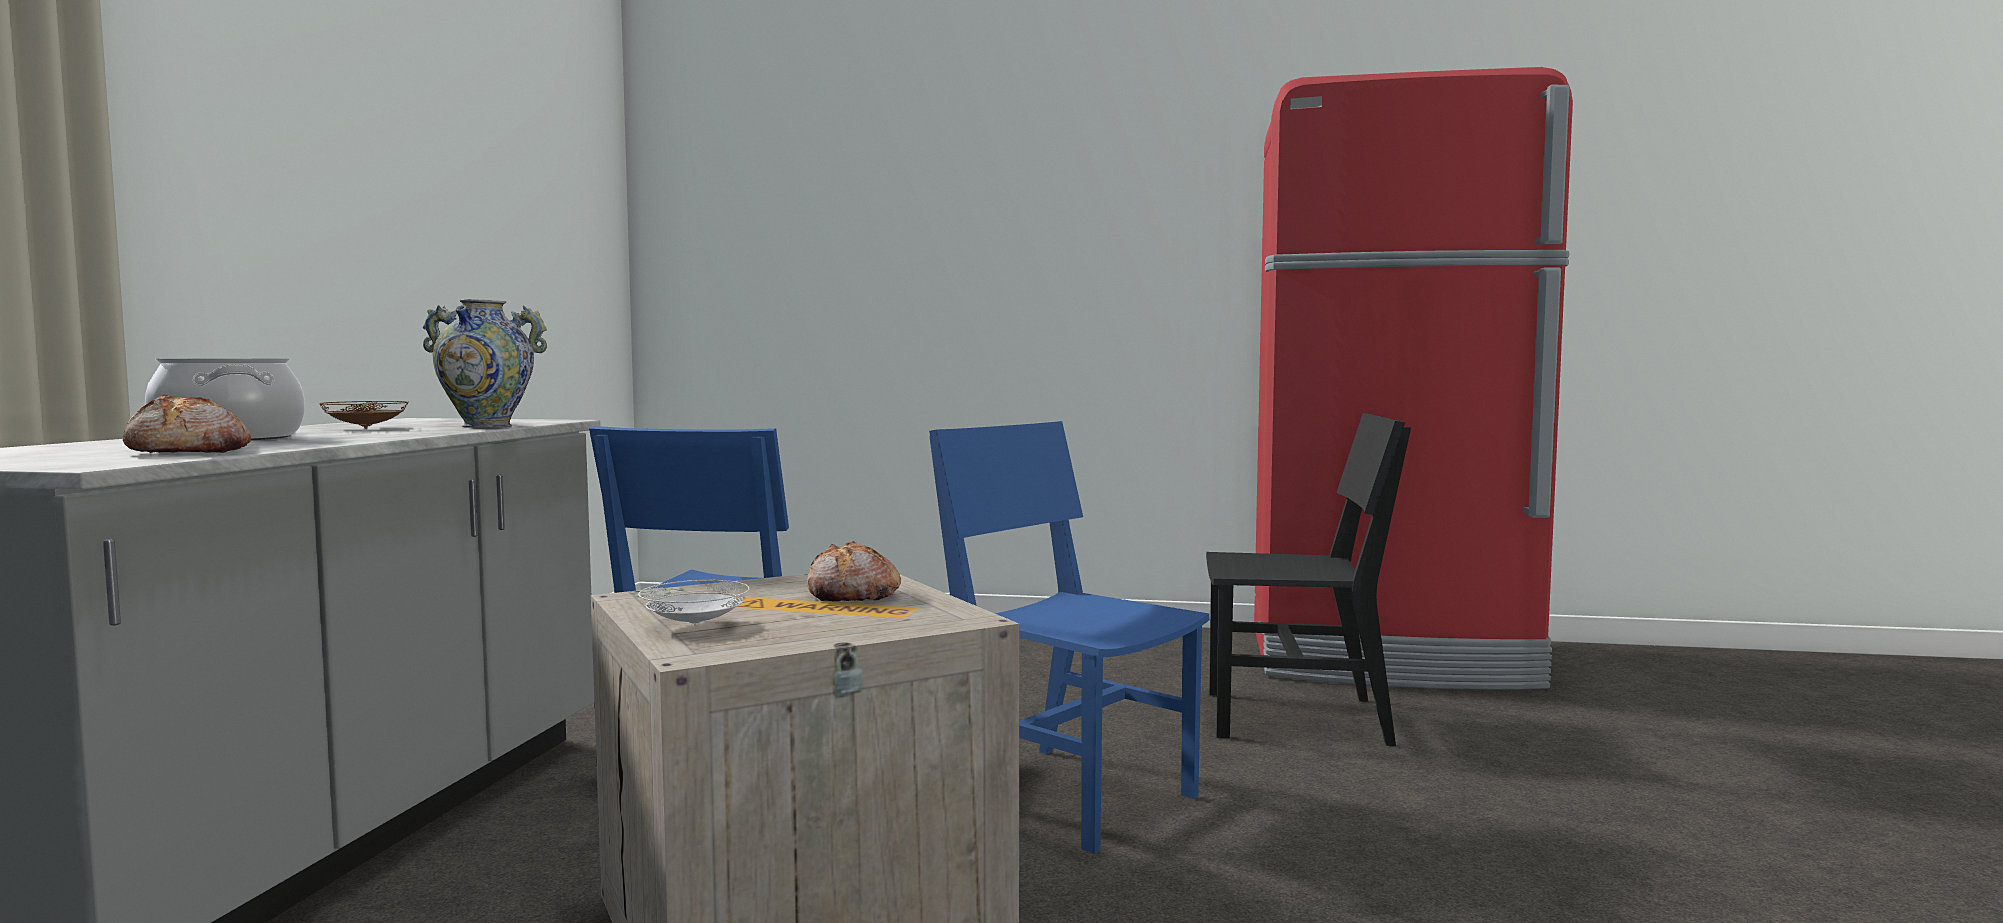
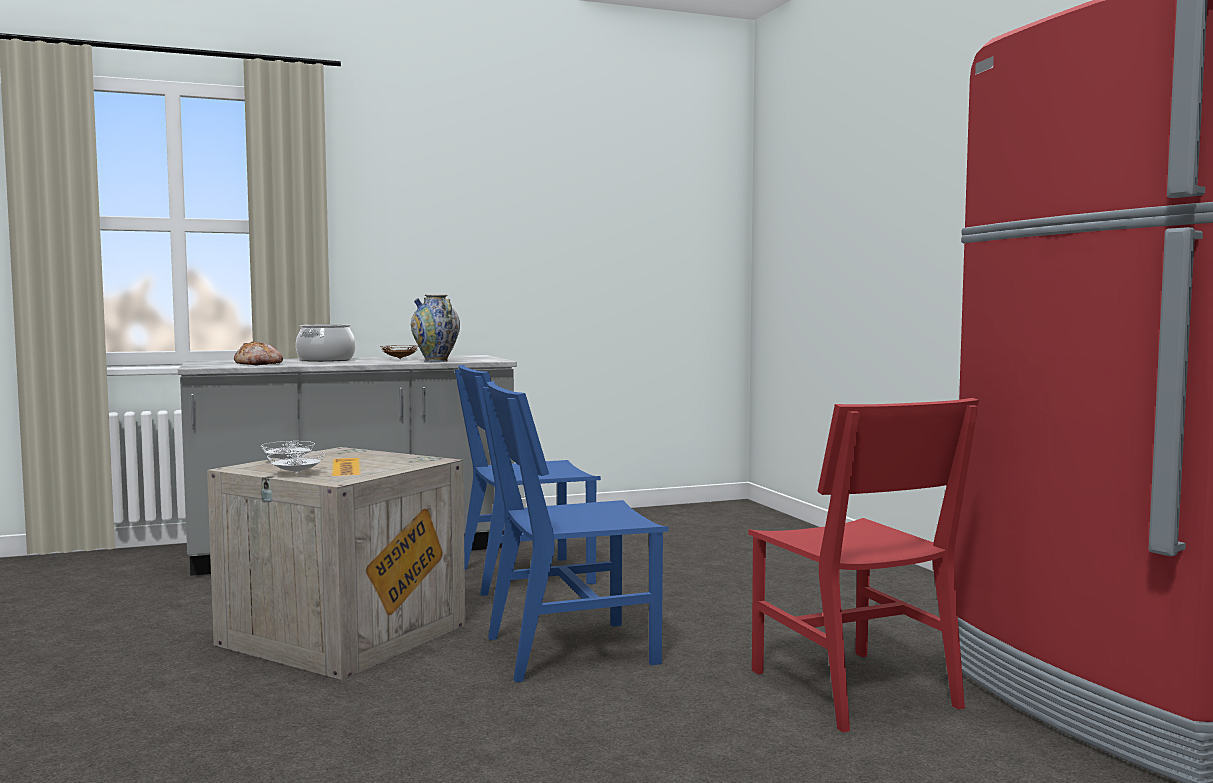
camera: 60 degrees right, 0 degrees up
(846, 630) = (296, 473): none -> white plate
(852, 595) = (376, 465): bread -> none
(1066, 795) = (571, 650): blue chair -> blue chair turned 120 degrees counterclockwise
(1296, 718) = (852, 688): black chair -> red chair

